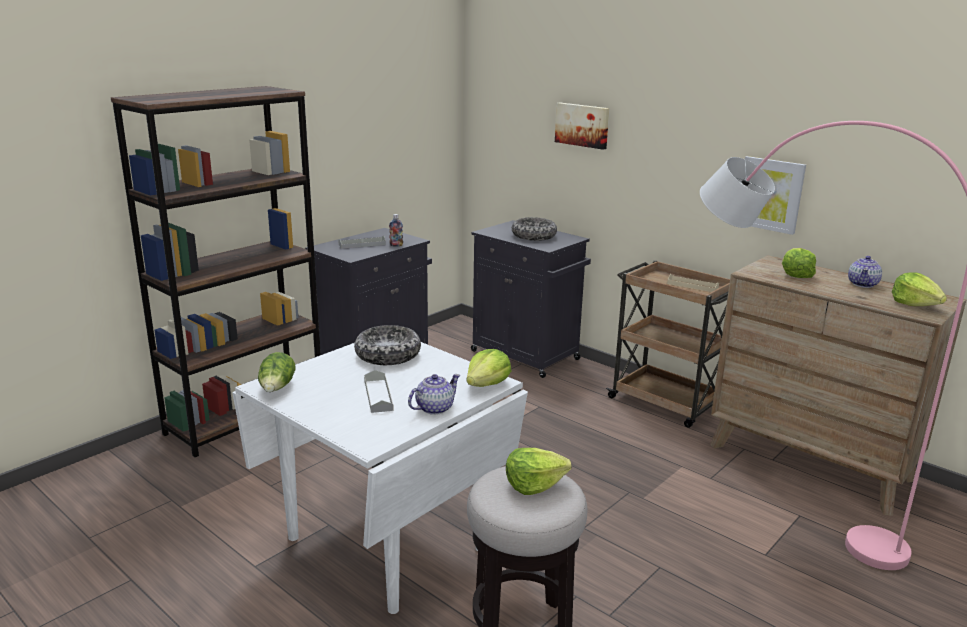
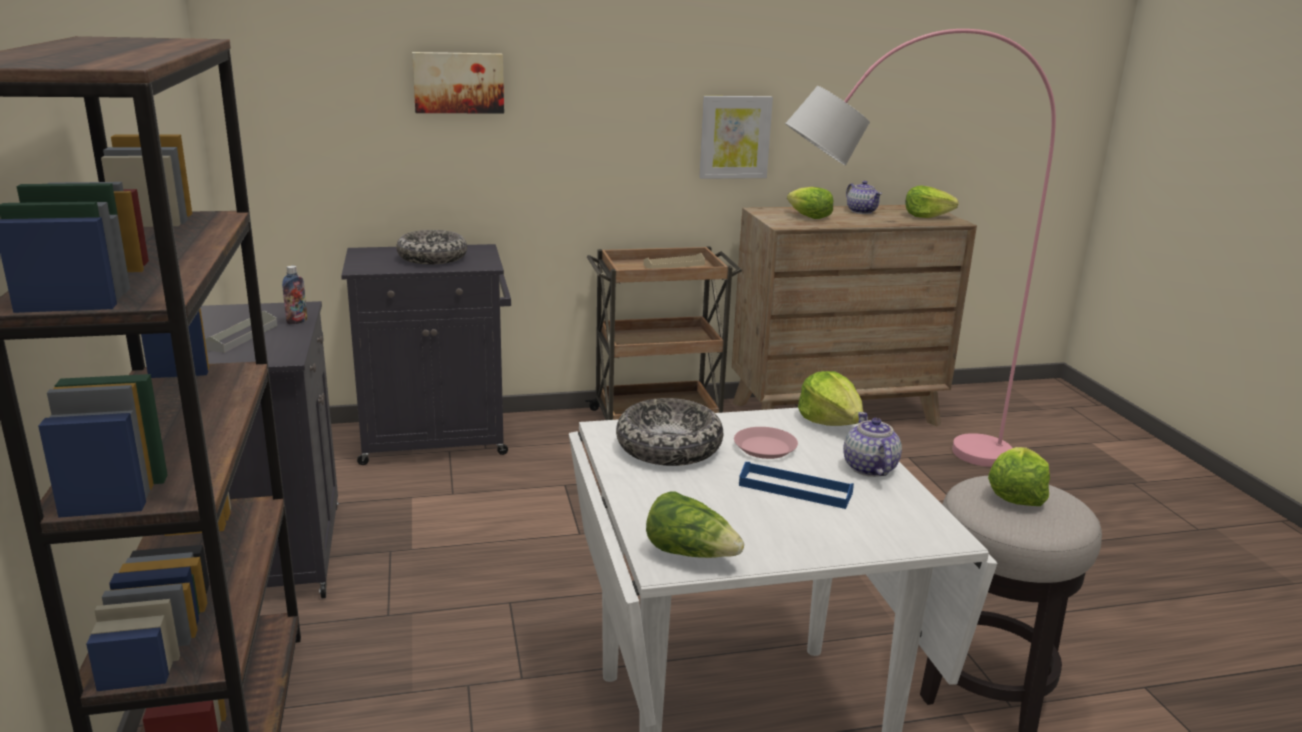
camera: 55 degrees left, 0 degrees up
(378, 395) = (795, 489): grey tray -> blue tray
(421, 376) = (764, 447): none -> pink plate

